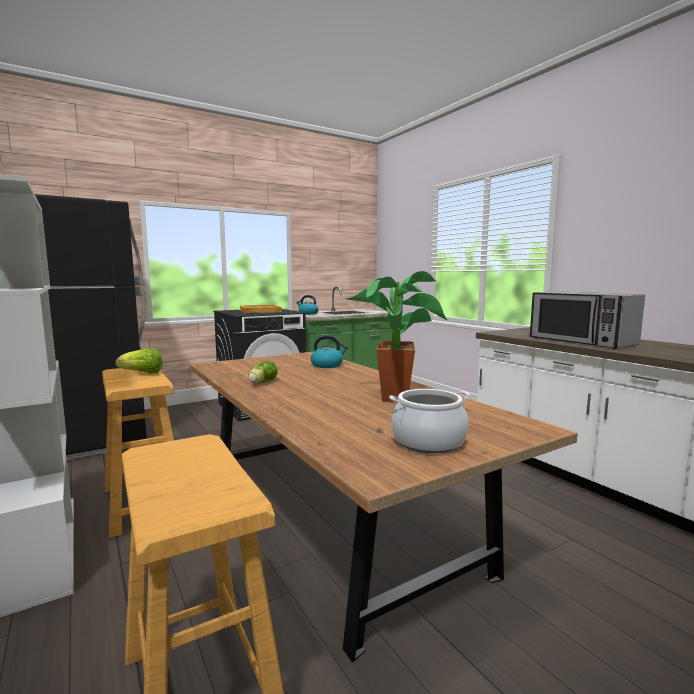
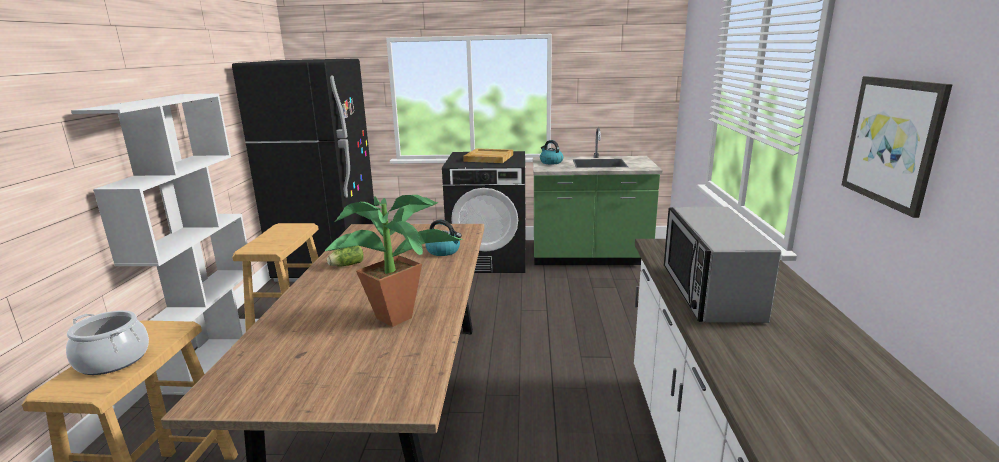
camera: 35 degrees right, 10 degrees up
(142, 373) = (288, 234): lettuce -> none
(428, 442) = (300, 382): cooking pot -> cooking pot (113, 360)
(638, 242) = (893, 142): none -> picture

